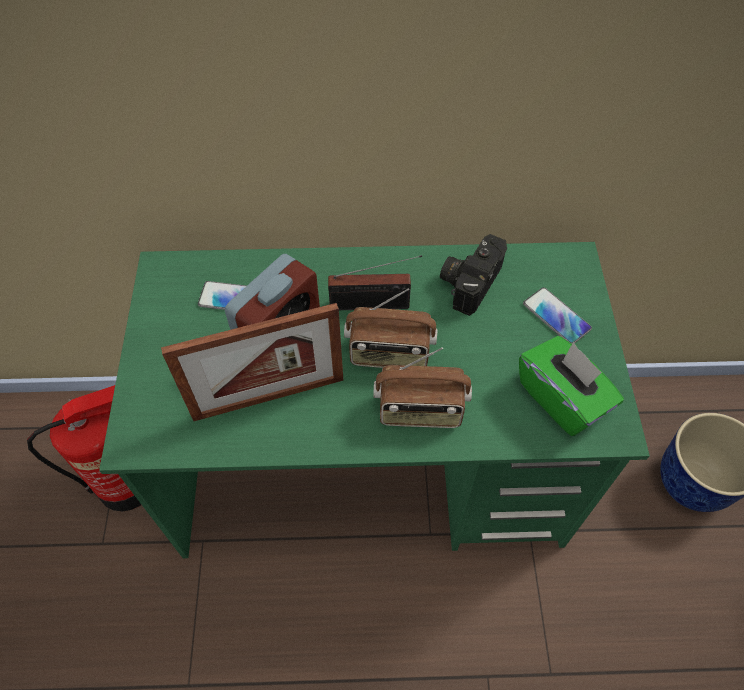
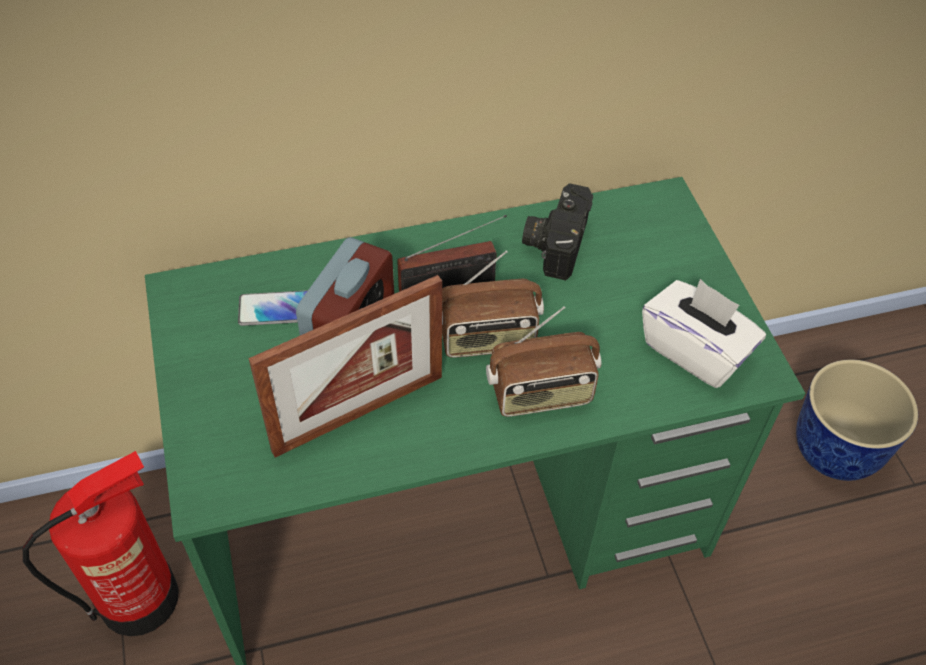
camera: 15 degrees left, 5 degrees down
(556, 316) = (663, 264): phone -> none
(562, 398) = (695, 351): green tissue box -> white tissue box

